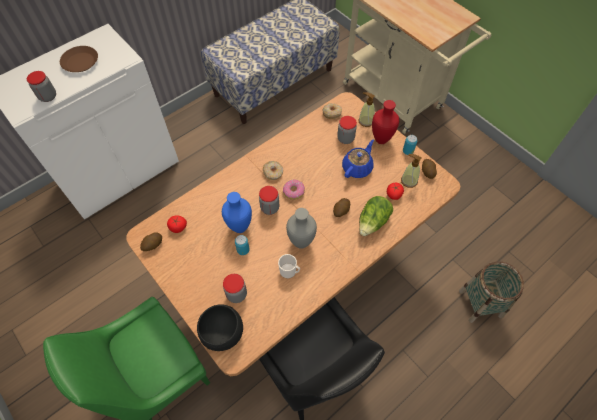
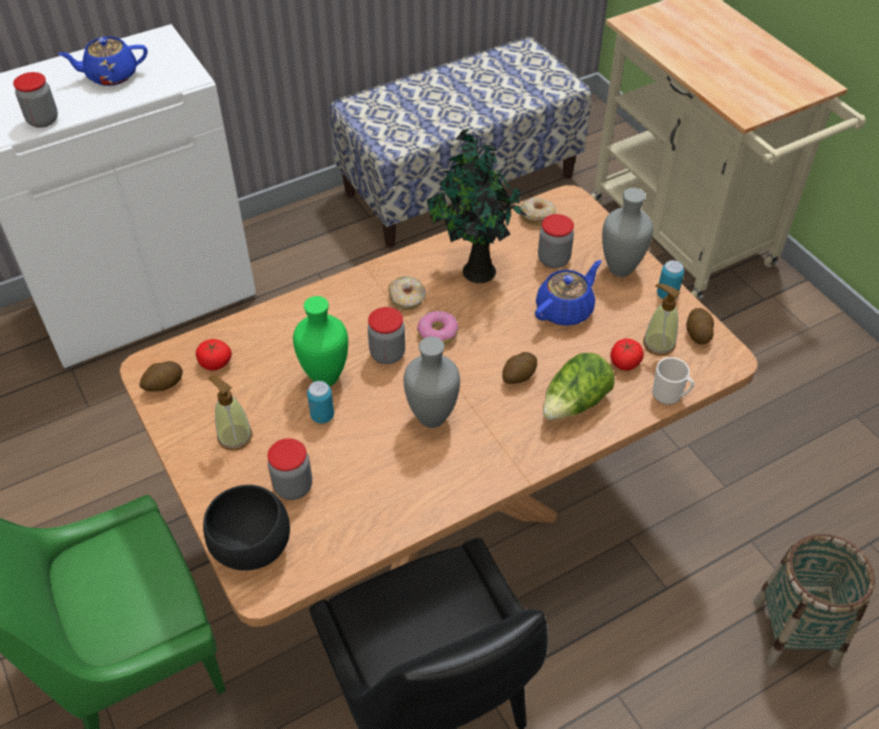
camera: 10 degrees right, 10 degrees down
(81, 62) = (111, 75): brown plate -> blue teapot
(240, 228) = (325, 379): blue vase -> green vase
(289, 271) = (399, 463): mug -> mug (670, 395)
(306, 151) = (475, 271): none -> potted plant
(366, 121) = (597, 236): soap dispenser -> soap dispenser (234, 436)
(380, 140) = (618, 269): red vase -> grey vase

